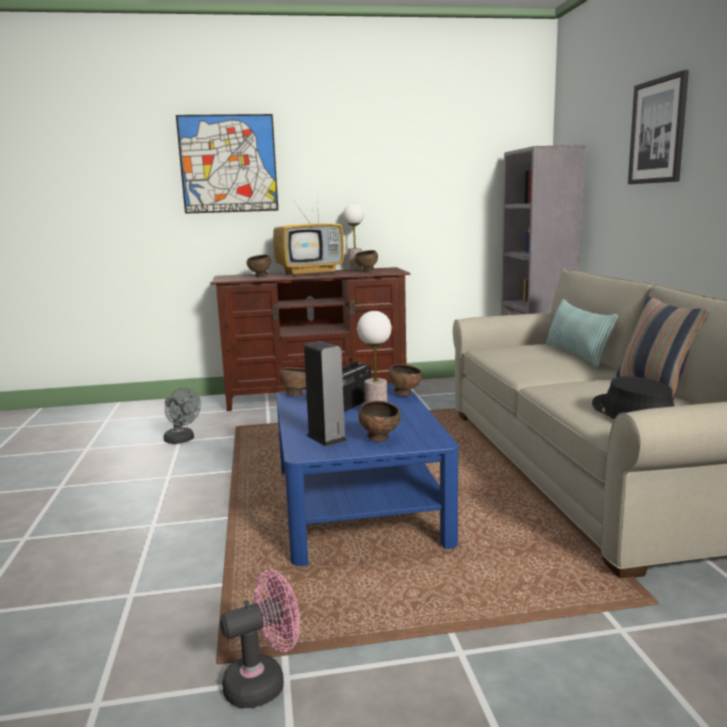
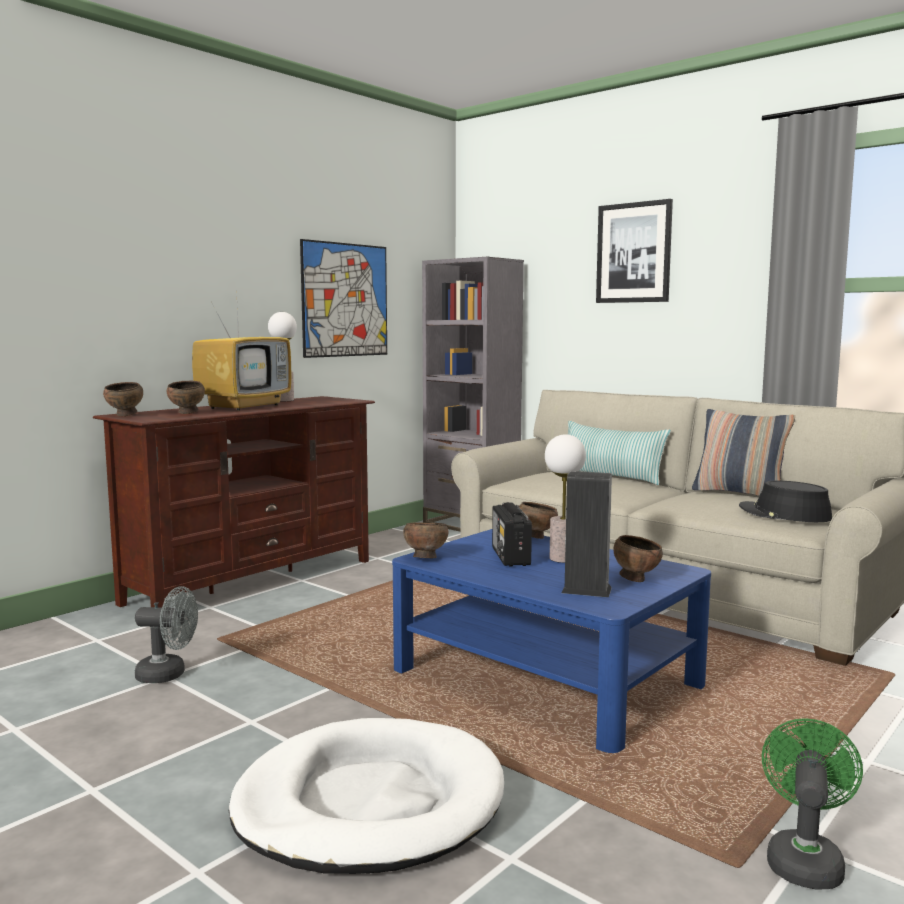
camera: 40 degrees left, 5 degrees down
(133, 538) = (369, 803): none -> white dog bed
(228, 164) = (112, 244): picture -> picture (345, 300)
(264, 682) = (804, 859): pink fan -> green fan
(367, 271) = (314, 402): brown bowl -> brown bowl (125, 415)

